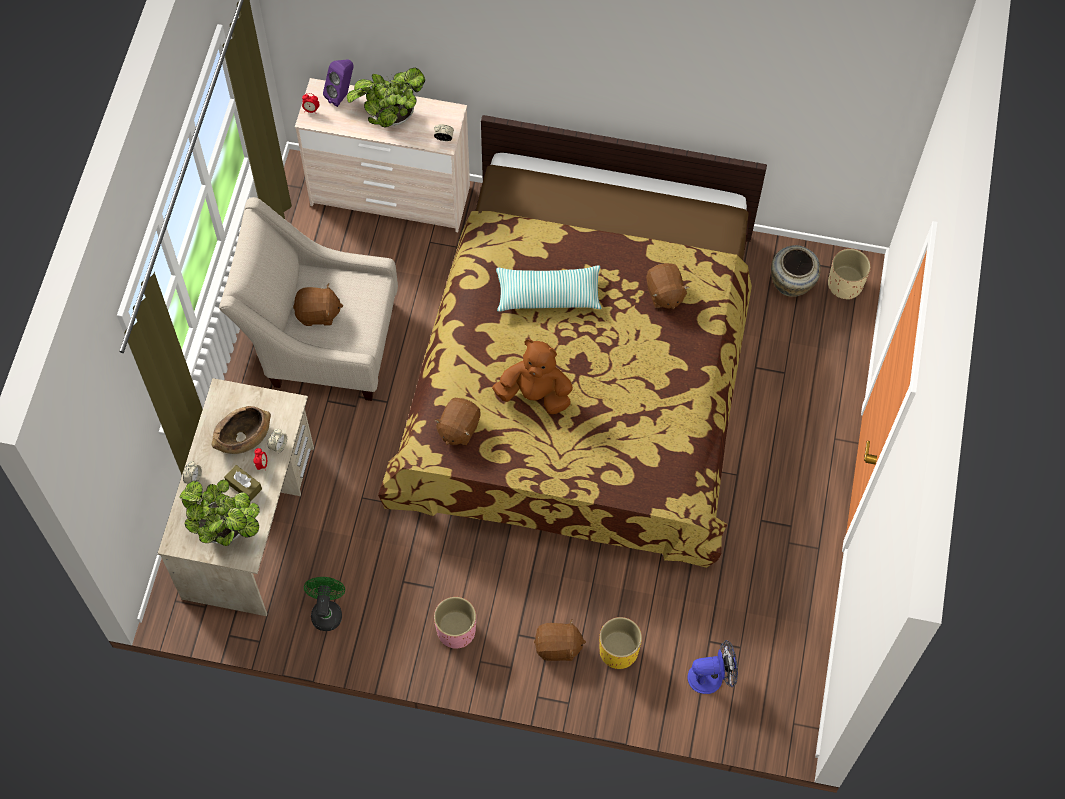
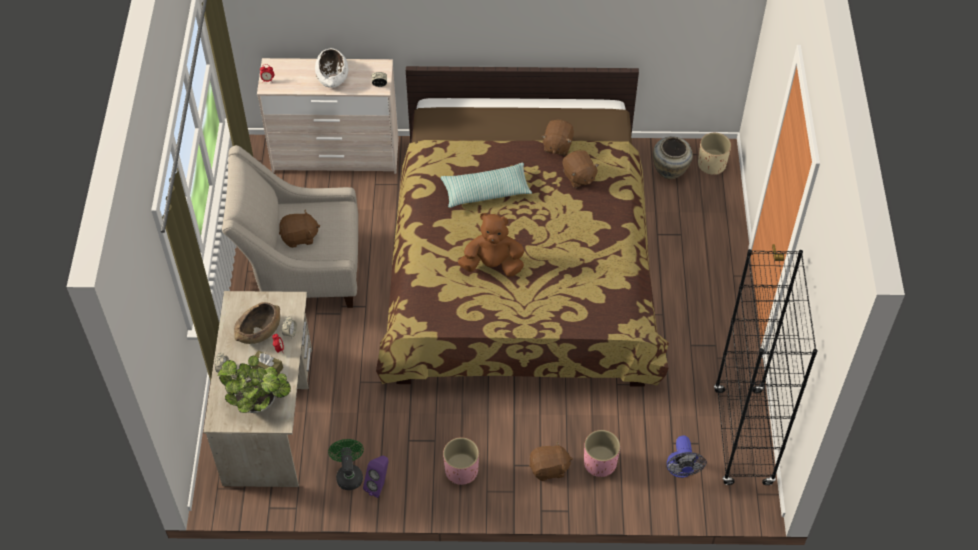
camera: 10 degrees left, 10 degrees down
(342, 95) = (290, 66): purple speaker -> purple speaker (379, 485)
(390, 117) = (333, 76): potted plant -> white bowl
(458, 428) = (435, 300): brown plush toy -> brown plush toy (557, 145)
(618, 651) = (600, 463): yellow planter -> pink planter
(711, 677) = (681, 470): fan -> fan turned 105 degrees clockwise
(794, 649) = (742, 437): none -> black bookcase

